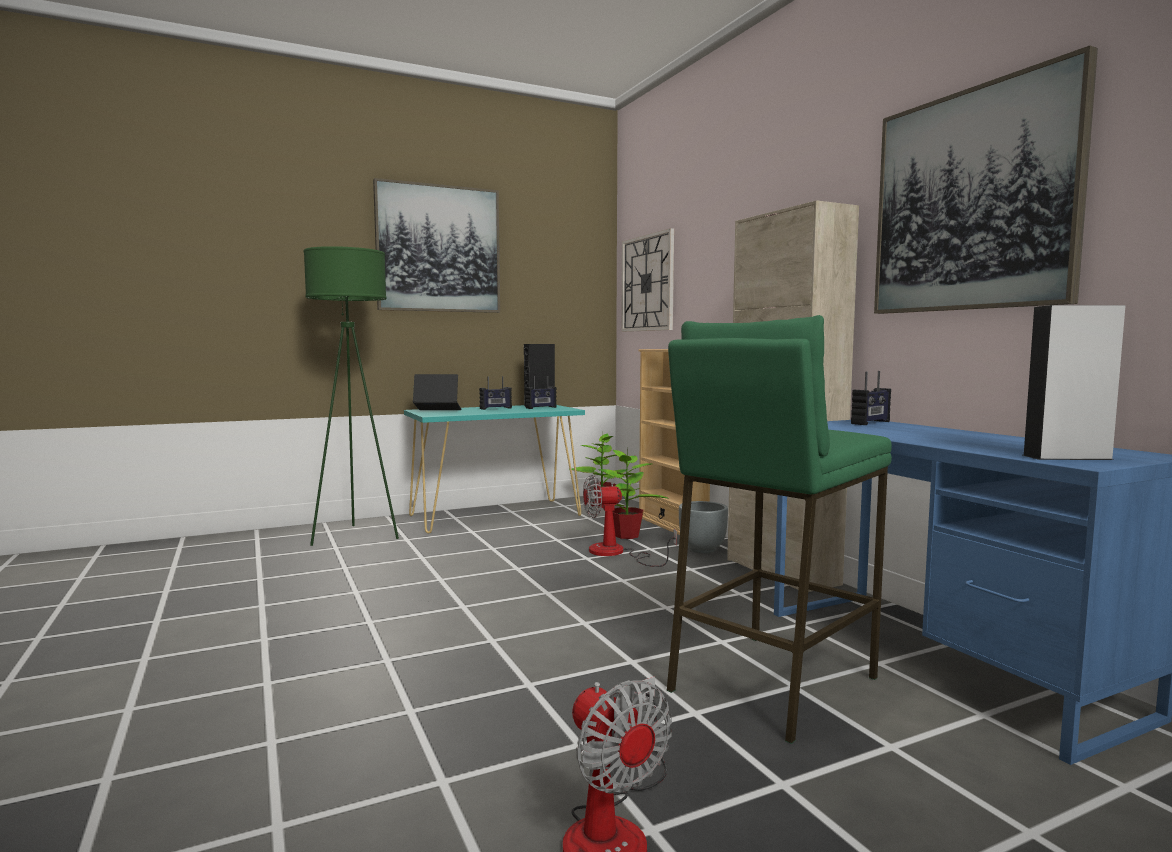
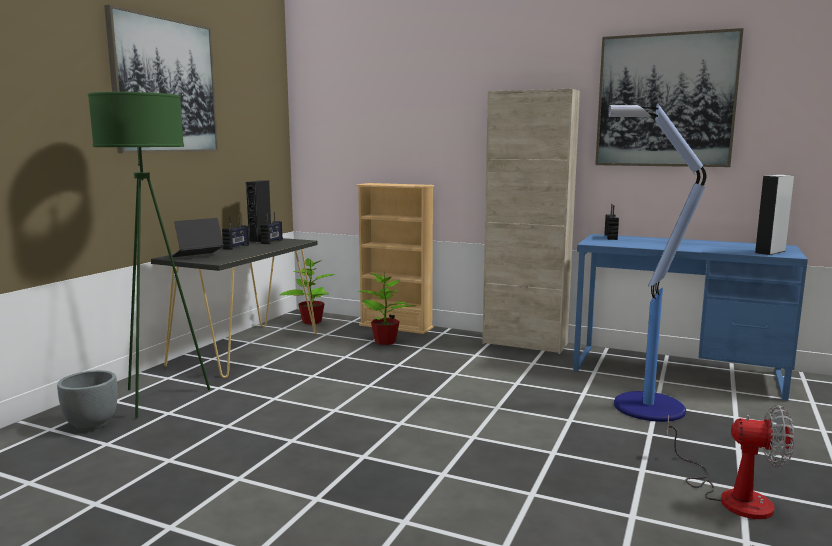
camera: 40 degrees left, 5 degrees up
(496, 515) = (246, 348): turquoise console table -> black console table
(616, 553) = (409, 356): fan -> none
(647, 283) = (339, 124): wall clock -> none
(703, 550) = (454, 340): grey planter -> grey planter (92, 425)
(770, 683) = (645, 407): green stool -> floor lamp

